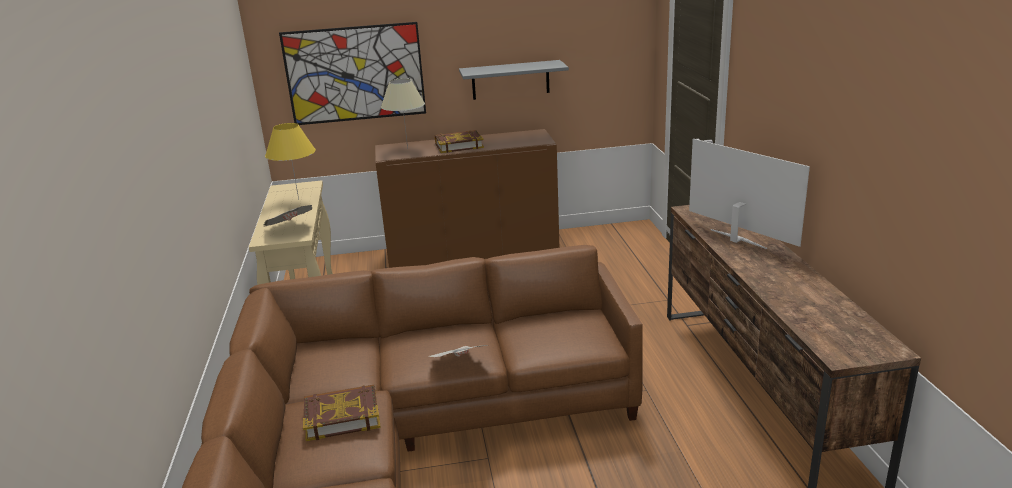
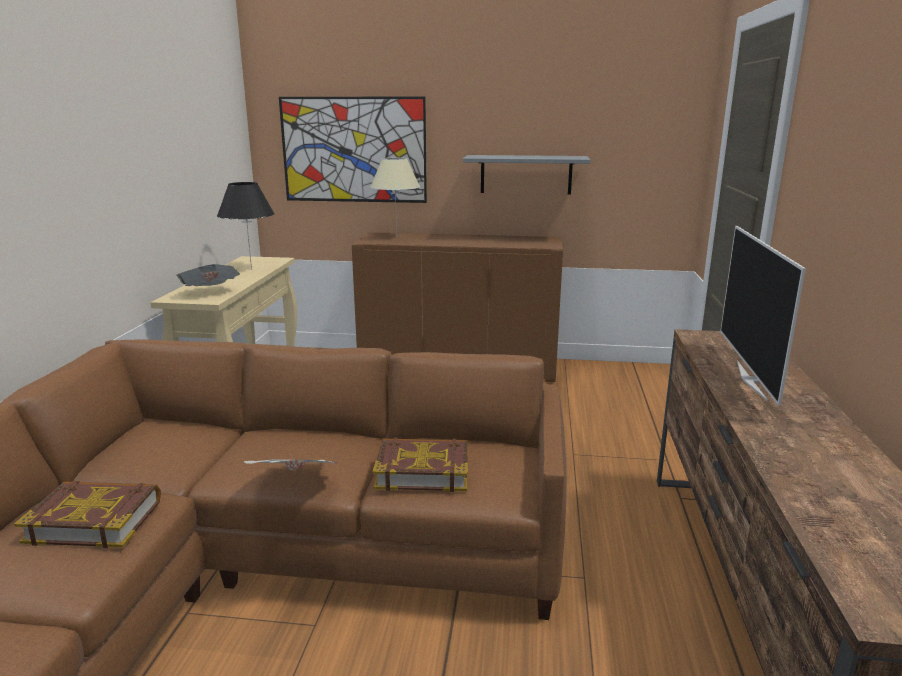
camera: 15 degrees right, 5 degrees down
(298, 200) = (251, 270): yellow table lamp -> black table lamp
(459, 145) = (452, 240): book -> book (423, 471)
(737, 239) = (752, 380): television -> television turned 150 degrees counterclockwise

